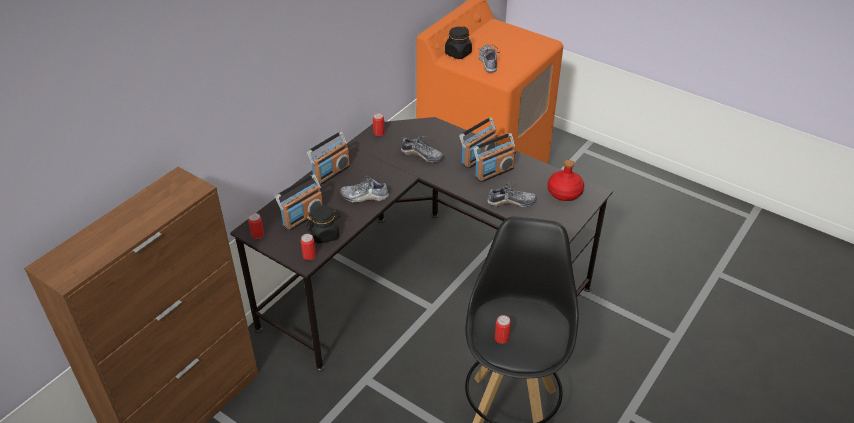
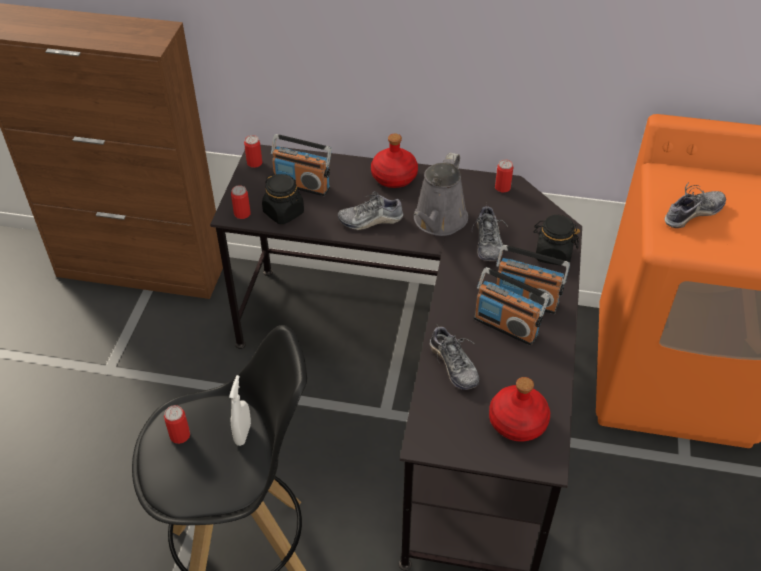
camera: 65 degrees right, 5 degrees up
(331, 173) = (394, 177): radio -> red bottle
(364, 196) = (370, 220): shoe -> shoe turned 75 degrees counterclockwise
(389, 168) = (438, 221): none -> grey watering can
(458, 53) = (680, 176): black jar -> black jar (552, 254)
(514, 308) = (243, 434): none -> white spray bottle

